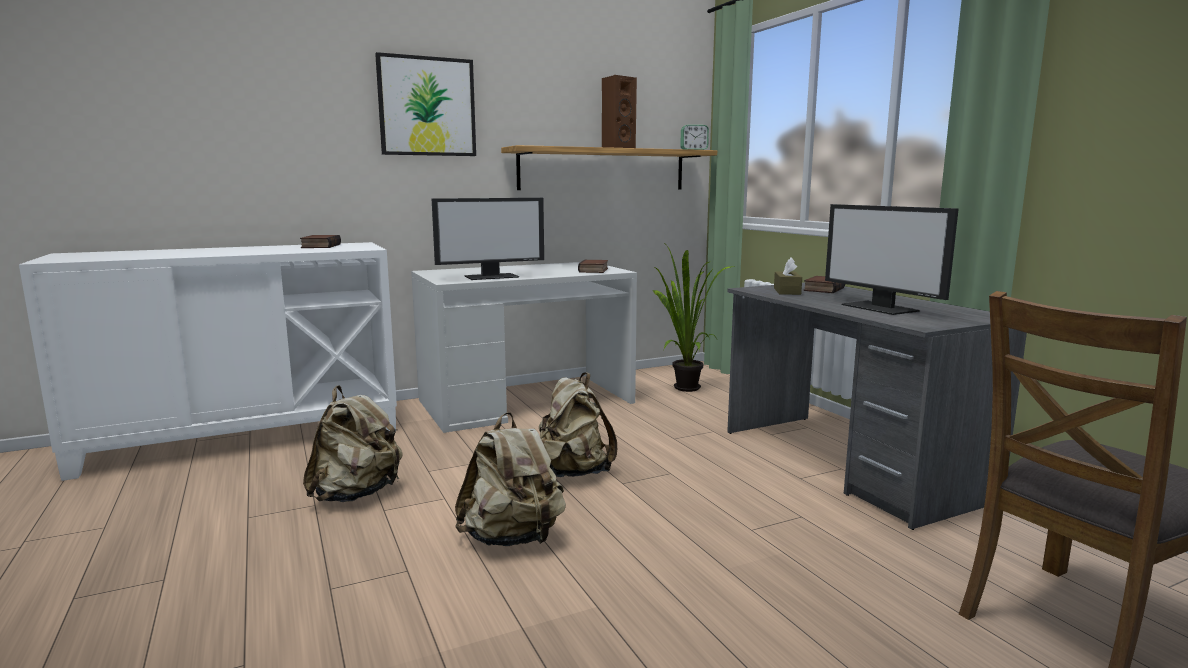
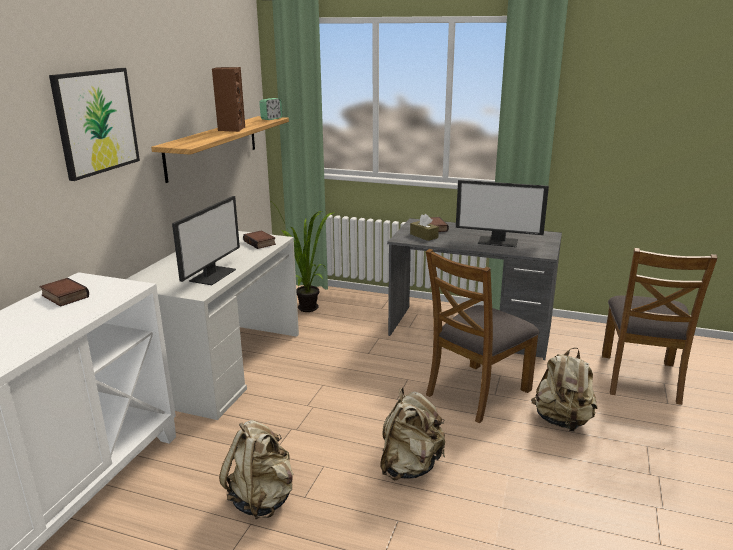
camera: 45 degrees left, 10 degrees up
(573, 472) = (359, 406): beige backpack -> beige backpack (562, 421)
(731, 517) = (477, 392): none -> brown chair

